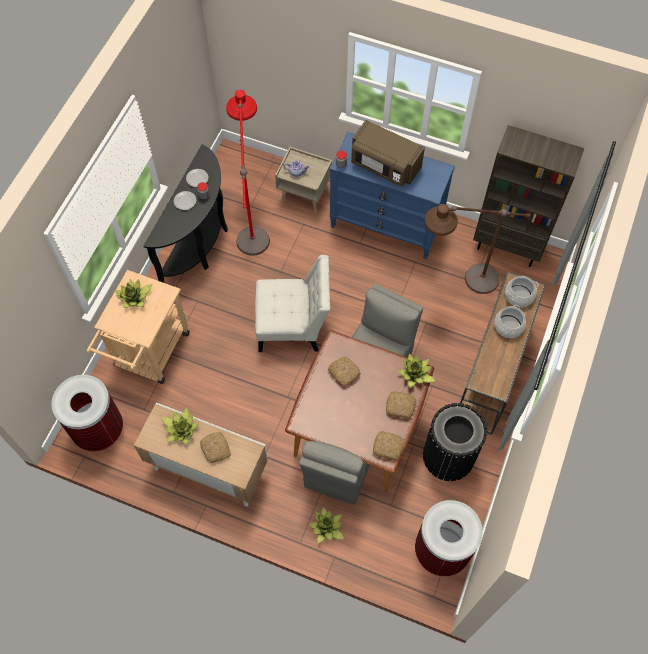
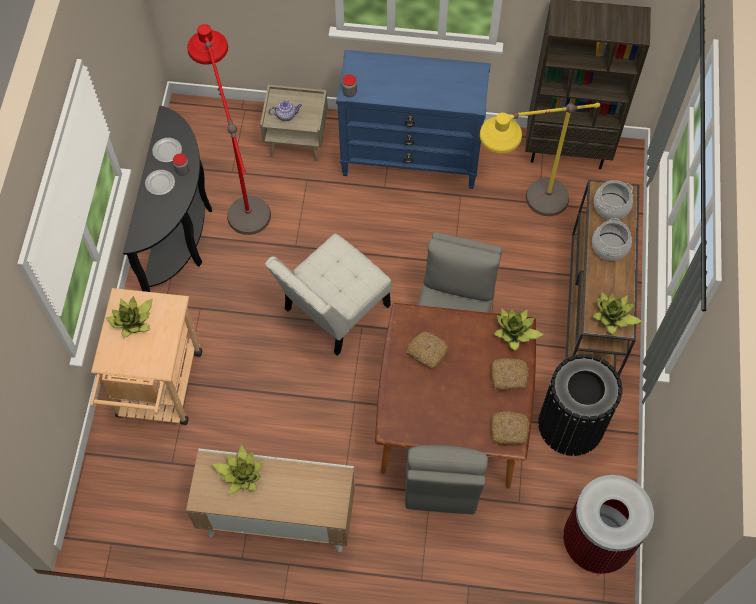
camera: 15 degrees left, 0 degrees up
(98, 429) = (120, 504): trash can -> none
(216, 449) = (294, 488): bread -> none
(293, 326) = (332, 311): white chair -> white chair turned 150 degrees clockwise
(327, 528) = (449, 552): potted plant -> potted plant (613, 317)
(384, 165) = (404, 82): brown microwave -> none
(459, 285) = (522, 212): brown floor lamp -> yellow floor lamp

